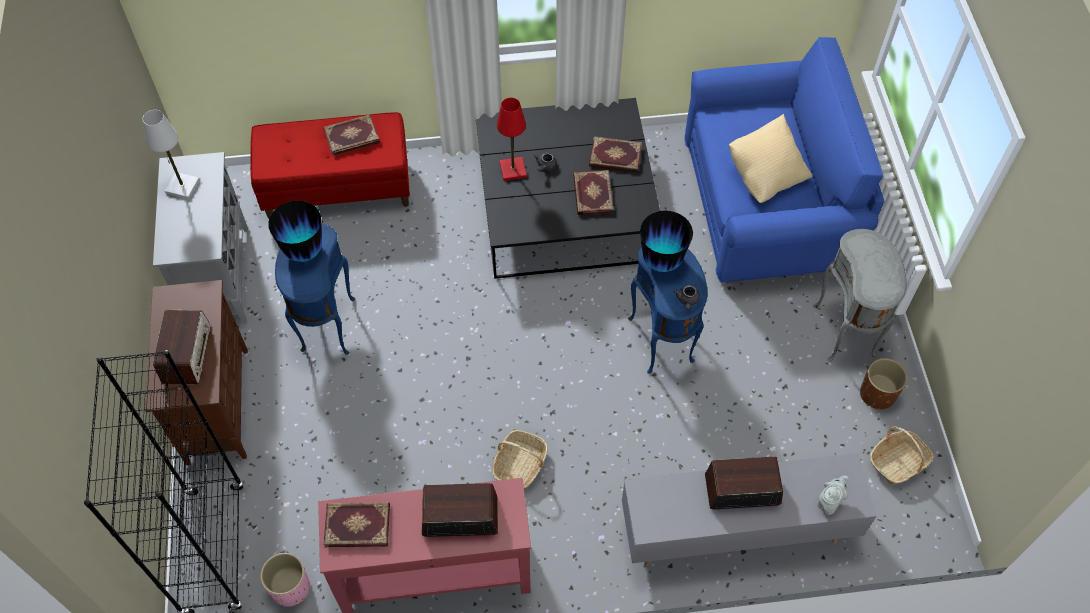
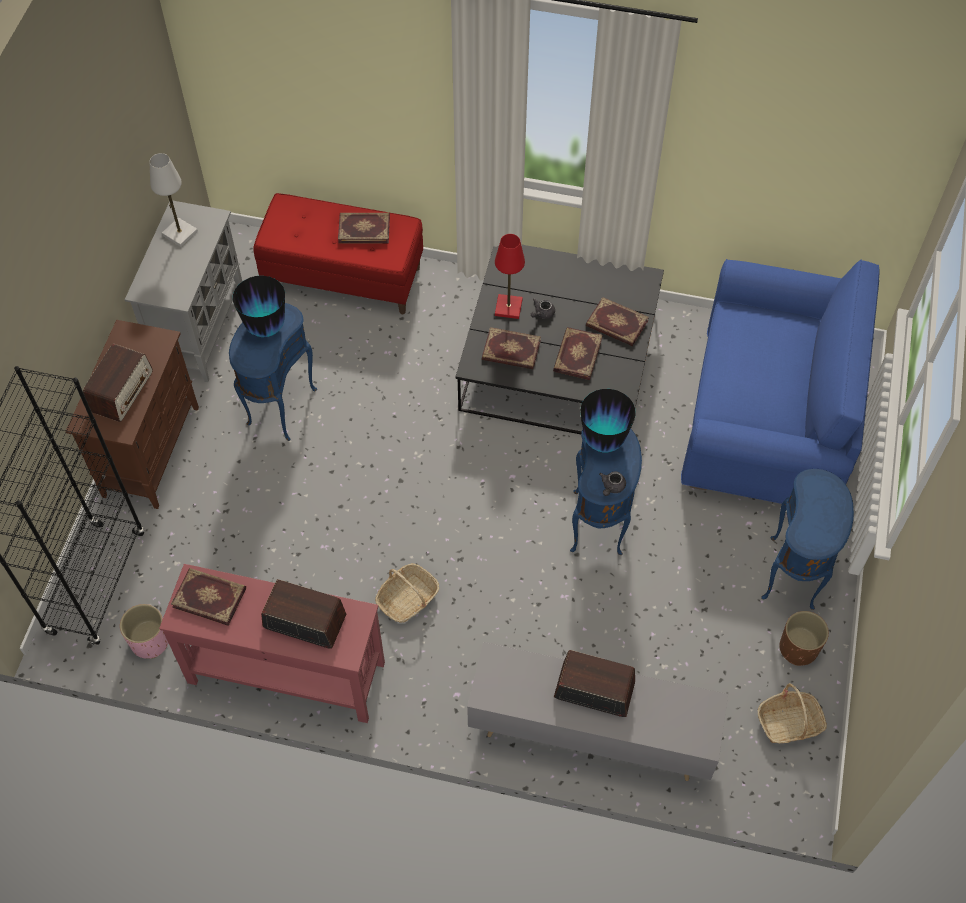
camera: 20 degrees right, 0 degrees up
(532, 208) = (511, 351): none -> book
(765, 175) = (758, 387): beige pillow -> none
(829, 501) = (676, 731): grey teapot -> none
(847, 331) = (794, 574): grey side table -> blue side table

